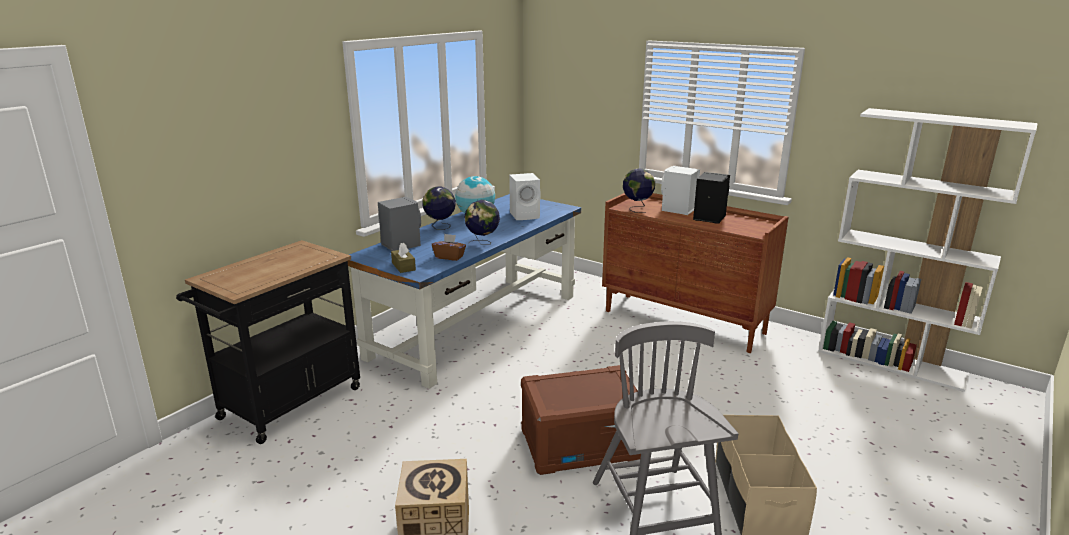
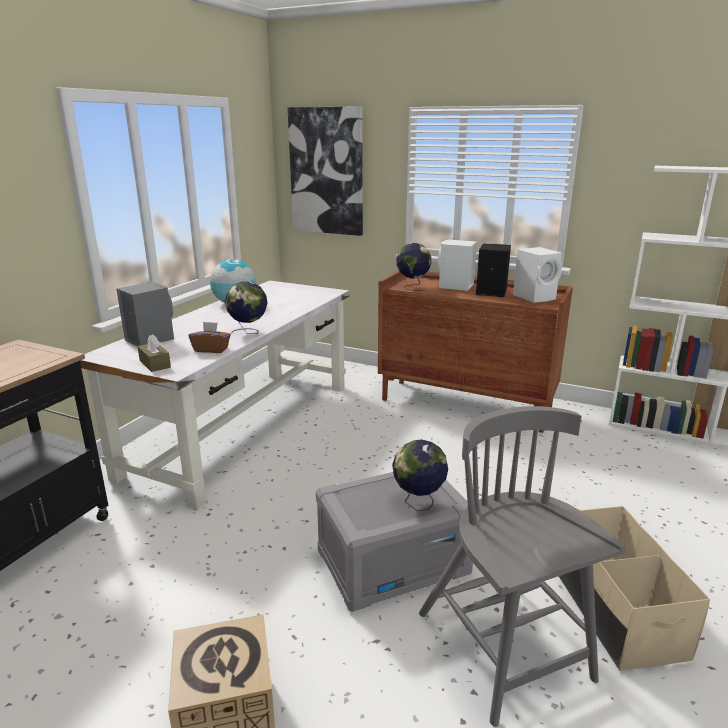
camera: 10 degrees left, 0 degrees up
(440, 227) = (195, 318): globe -> globe (418, 503)
(476, 324) = (244, 426): blue desk -> white desk
(526, 215) = (291, 301): white speaker -> white speaker (535, 297)
(570, 94) = (327, 172): none -> picture
(581, 444) = (393, 562): brown storage box -> grey storage box

